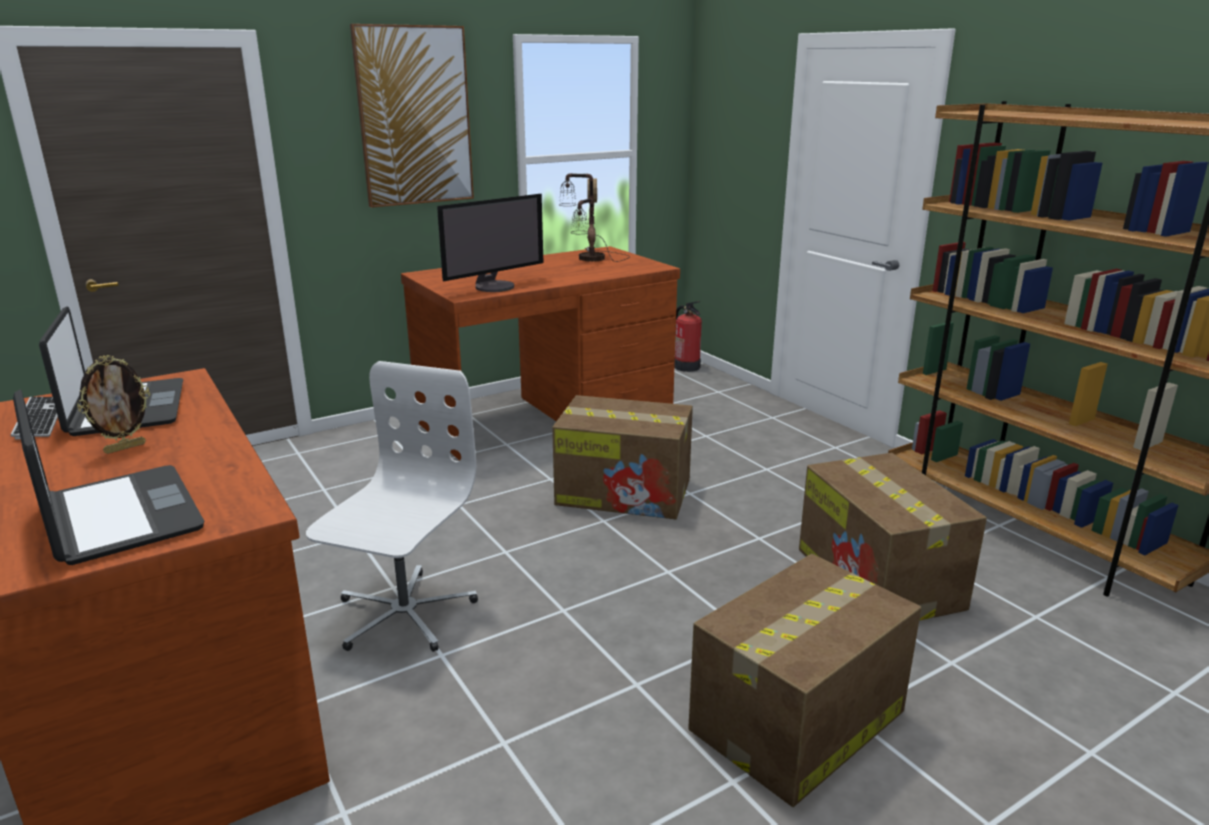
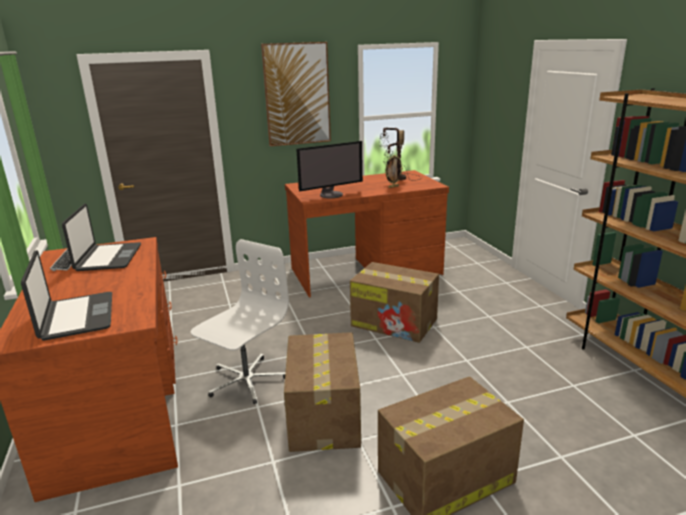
camera: 15 degrees right, 0 degrees up
(125, 448) = (97, 279): picture frame -> picture frame (393, 187)
(686, 367) = (463, 245): fire extinguisher -> none
(880, 579) = (535, 396): cardboard box -> cardboard box (324, 416)

